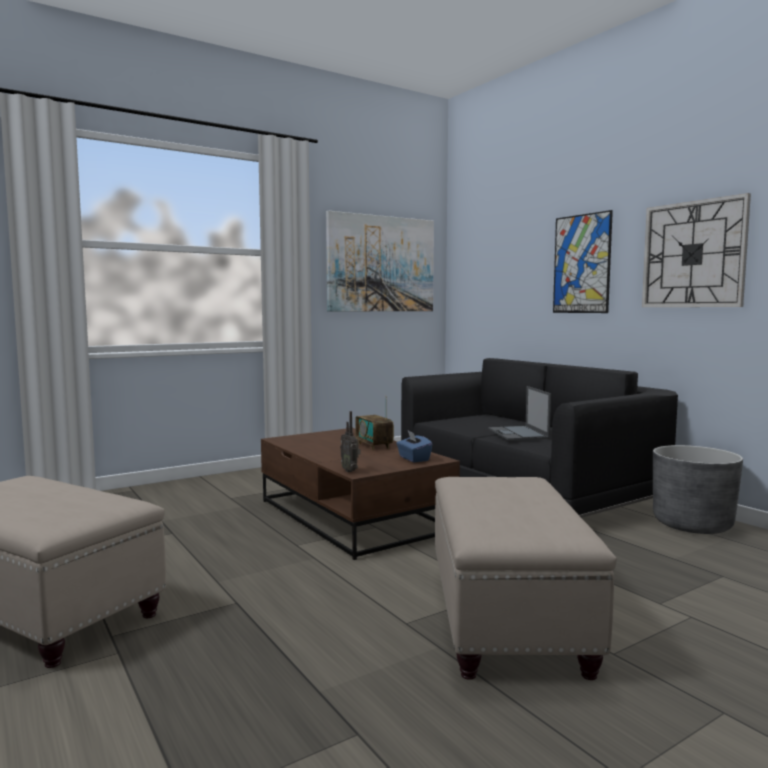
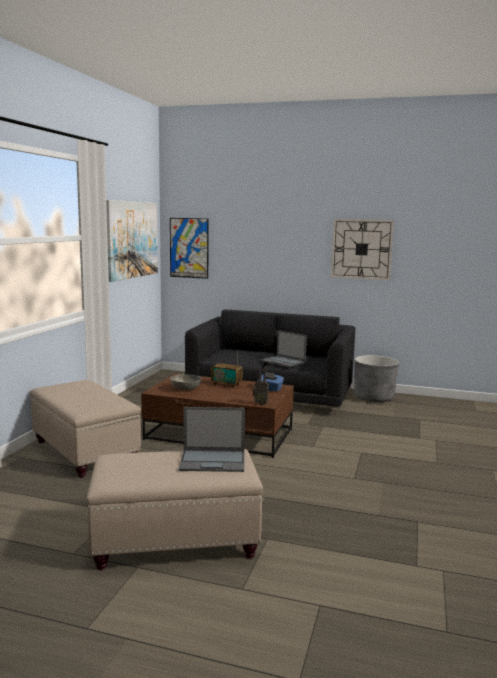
camera: 40 degrees left, 5 degrees up
(78, 506) = (213, 461): none -> laptop
(314, 442) = (185, 389): none -> grey bowl
(507, 618) = (384, 462): beige ottoman -> beige ottoman (85, 452)
(581, 264) = (286, 247): picture -> picture (189, 248)

